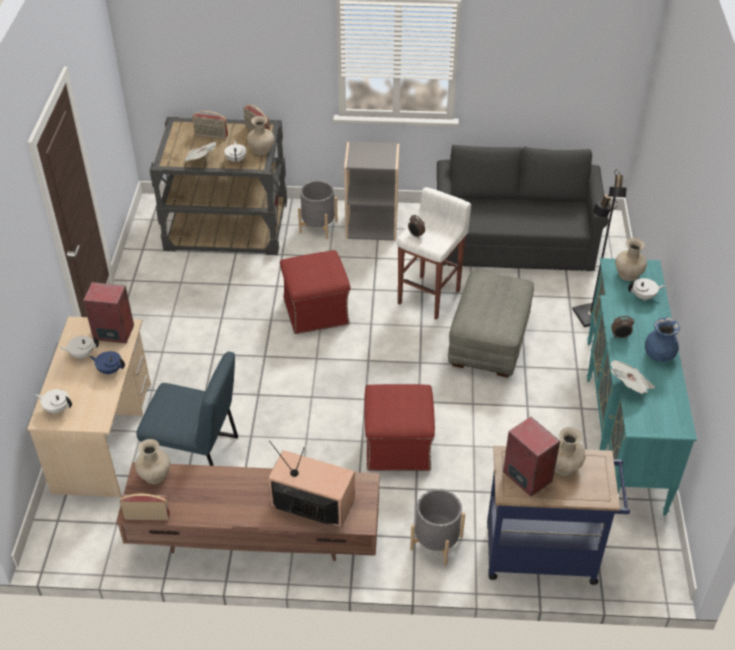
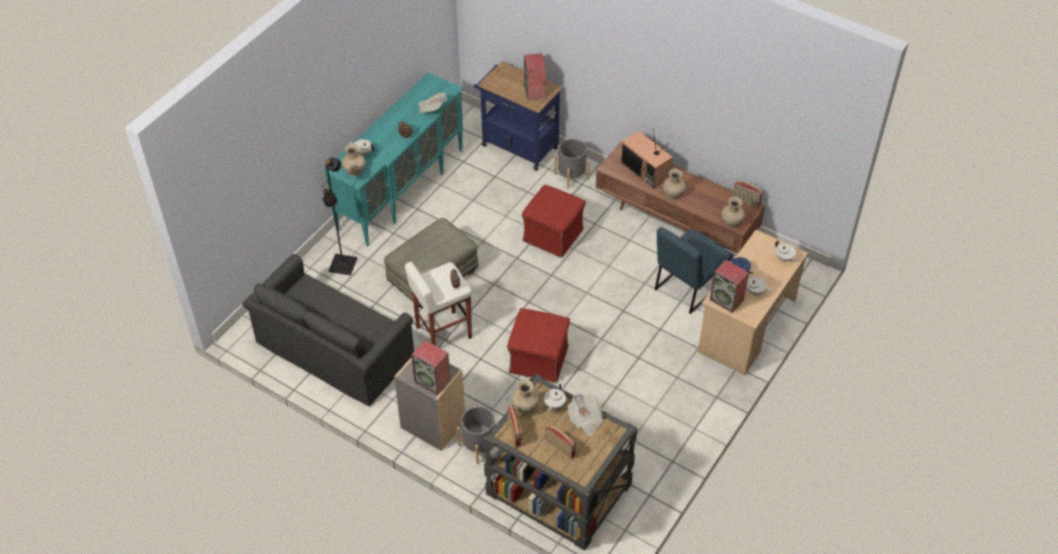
camera: 150 degrees left, 5 degrees up
(196, 454) = (687, 287): blue chair -> blue chair turned 90 degrees counterclockwise
(362, 151) = (433, 381): none -> speaker
(563, 466) = (511, 88): beige vase -> beige vase (673, 194)
(658, 355) = (396, 117): blue vase -> none

